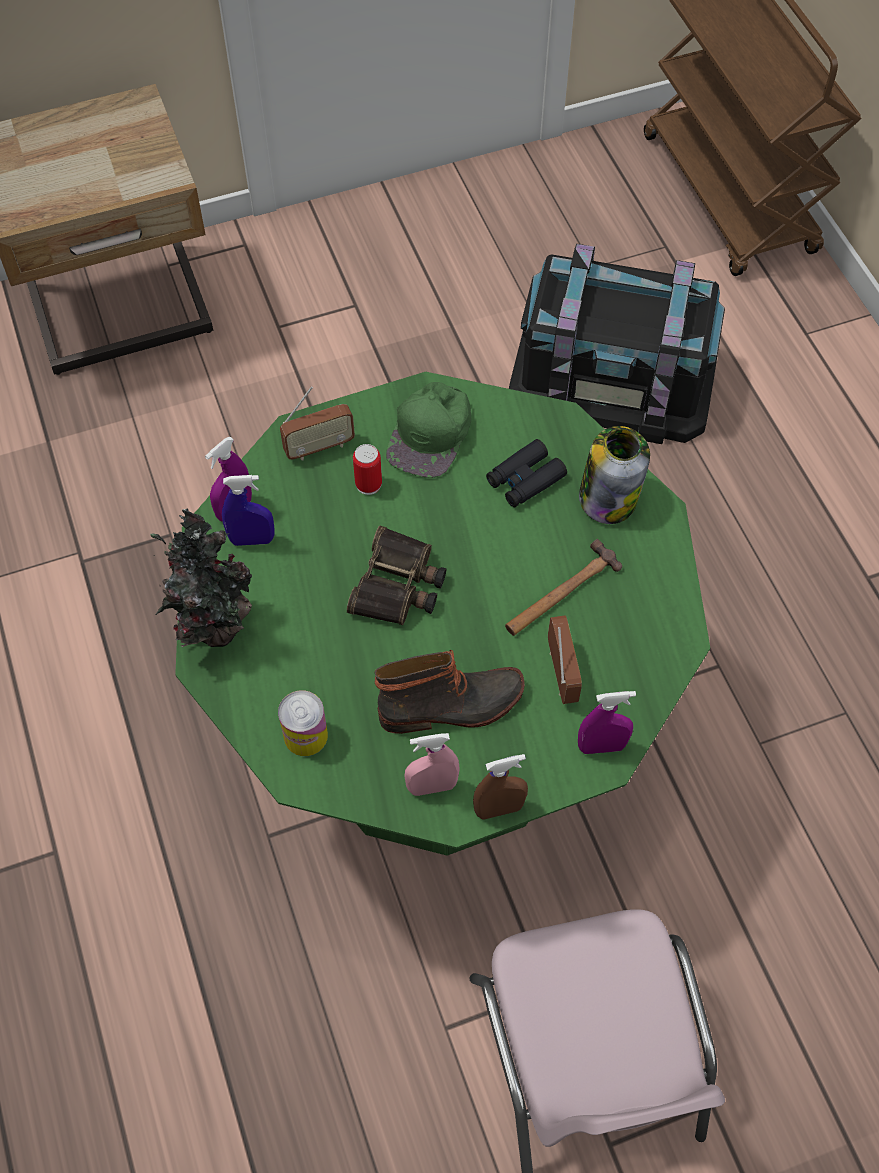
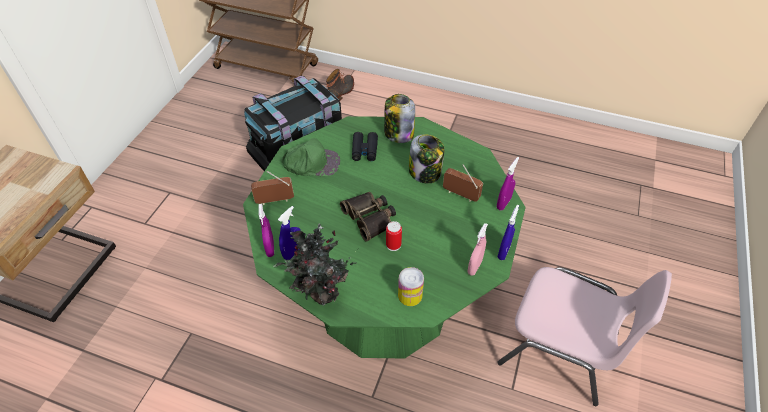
camera: 50 degrees left, 10 degrees down
(319, 447) = (275, 200): radio -> radio turned 120 degrees counterclockwise
(368, 484) = (311, 196): can -> can (393, 245)
(431, 434) = (311, 163): green cap -> green cap turned 60 degrees counterclockwise
(452, 707) = (443, 237): boot -> boot (341, 92)
(499, 809) = (503, 252): brown spray bottle -> blue spray bottle
(560, 593) = (425, 172): hammer -> jar

